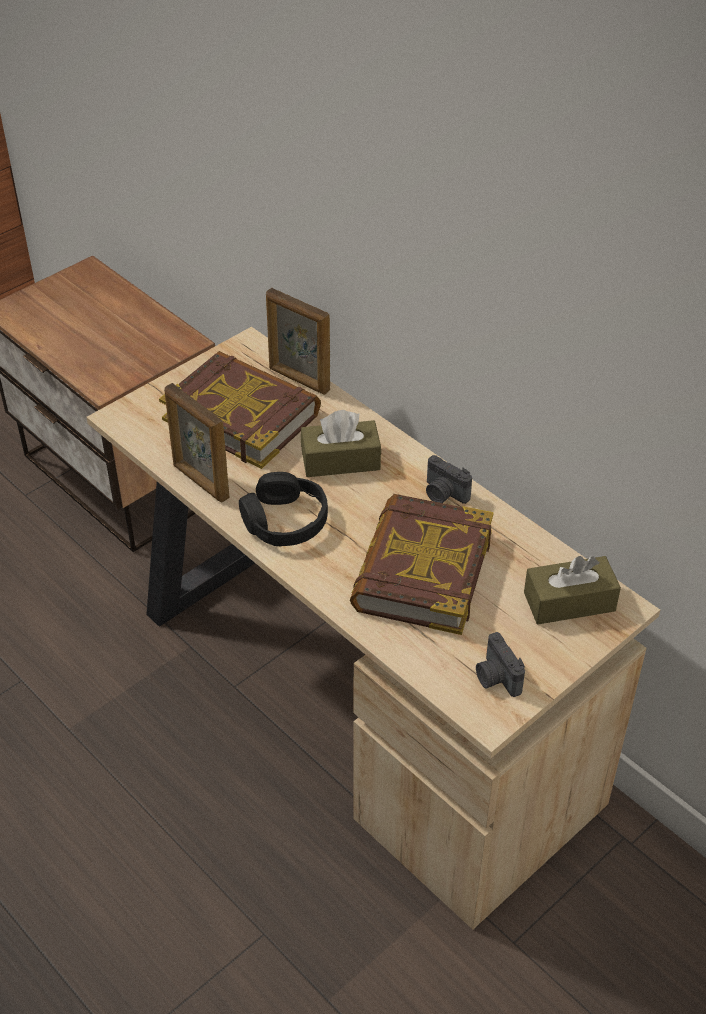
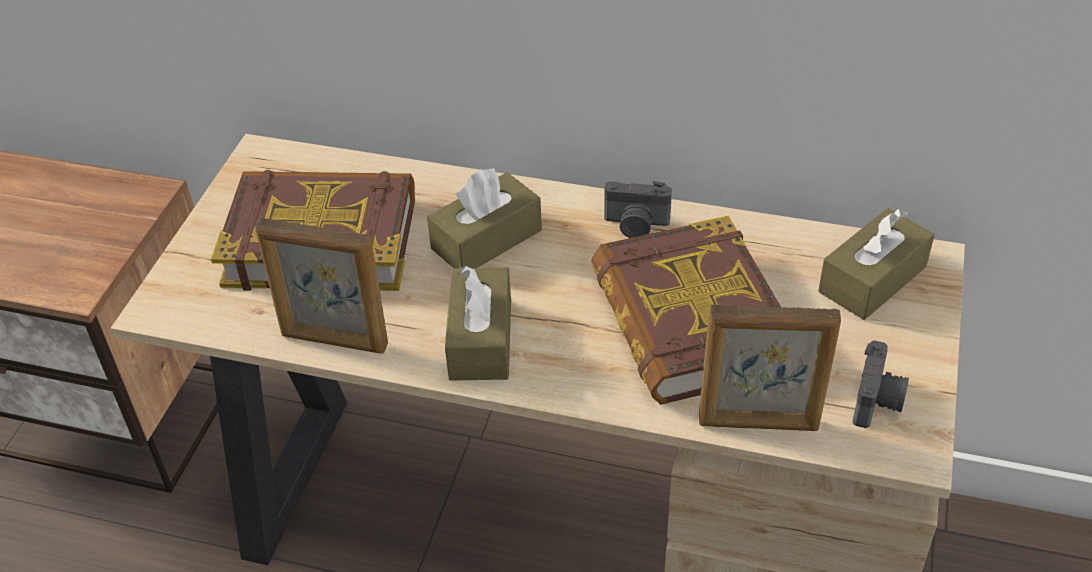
camera: 30 degrees left, 0 degrees up
(284, 521) = (481, 339): black headphones -> brown tissue box
(299, 380) = (357, 170): picture frame -> picture frame (758, 423)
(496, 678) = (878, 401): camera -> camera turned 105 degrees counterclockwise

